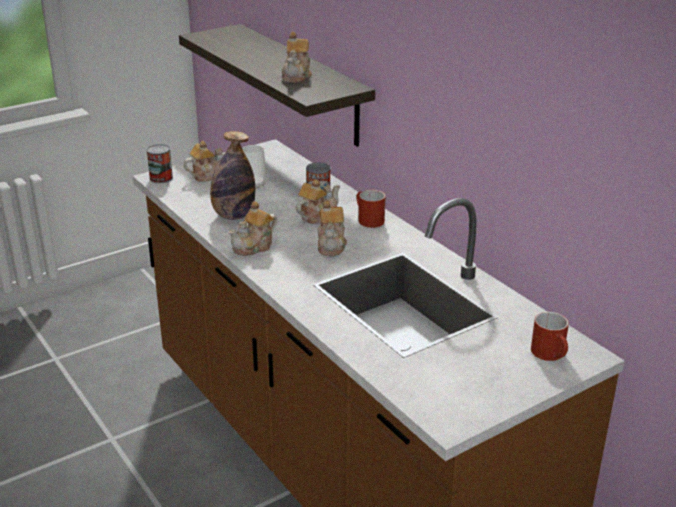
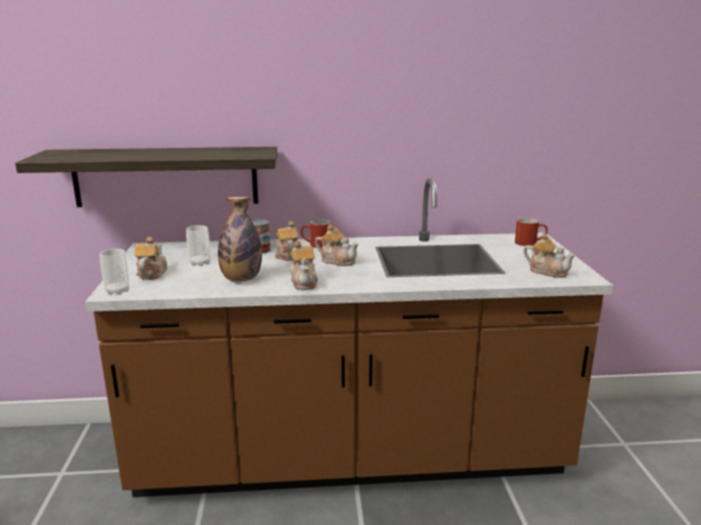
camera: 60 degrees left, 10 degrees down
(161, 178) = (117, 291): can -> cup
(297, 76) = (209, 153): teapot -> teapot (547, 271)

